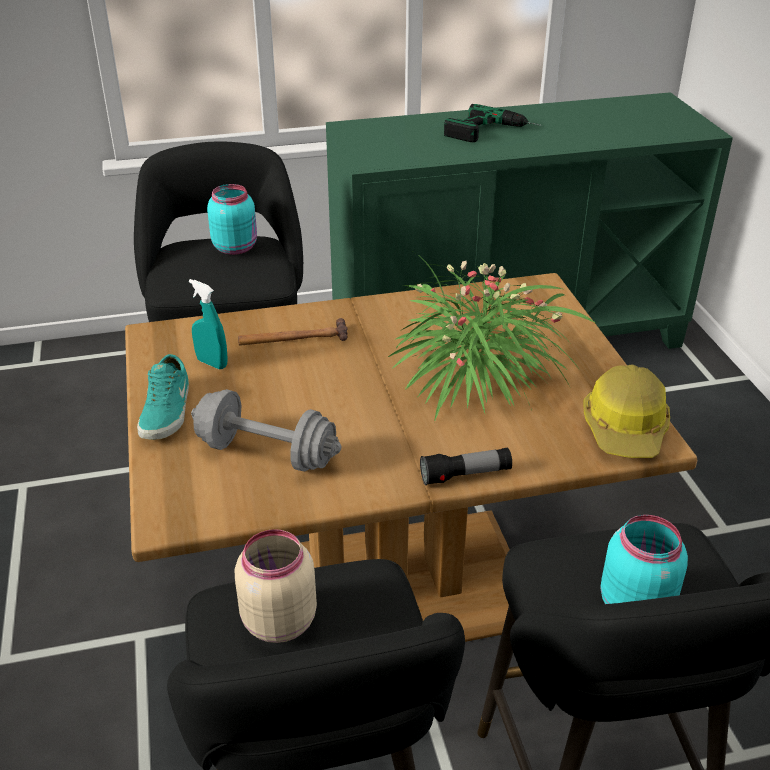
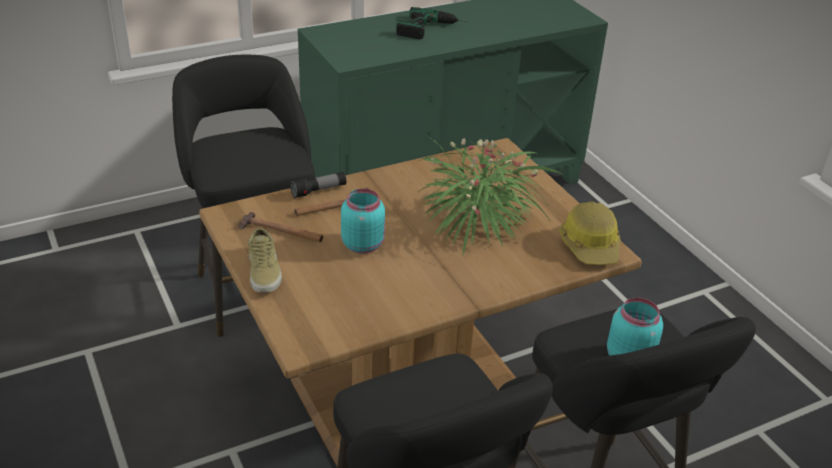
camera: 15 degrees left, 0 degrees up
(167, 411) = (265, 271): turquoise shoe -> beige shoe
(212, 363) = (282, 231): turquoise spray bottle -> hammer
(236, 247) = (256, 138): turquoise jar -> turquoise jar (363, 244)
(267, 453) = (352, 292): grey dumbbell -> none
(277, 621) = (405, 401): beige jar -> none
(465, 475) = (495, 290): flashlight -> flashlight (319, 191)

